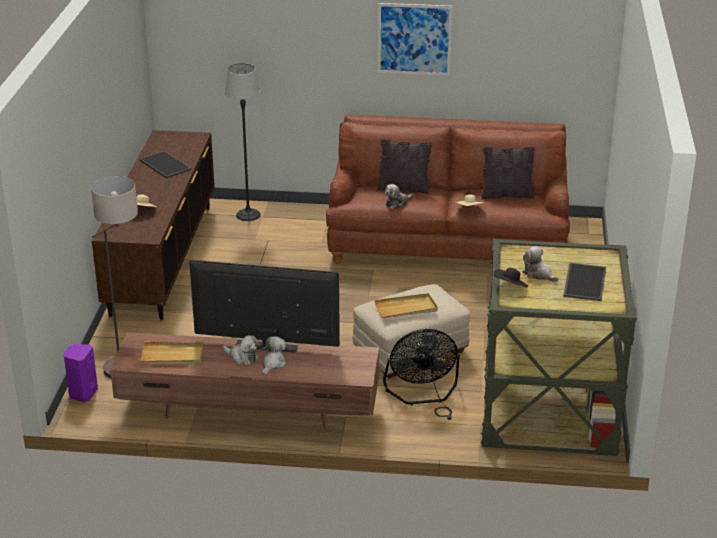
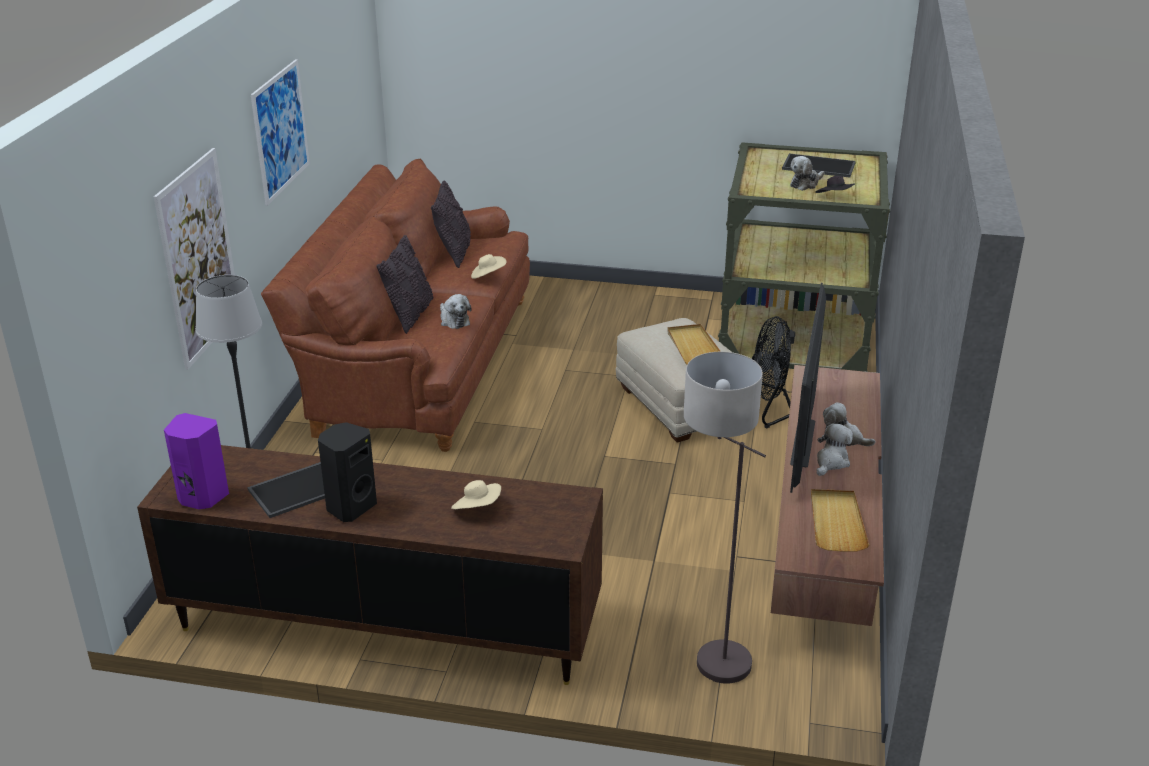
camera: 85 degrees left, 0 degrees up
(82, 393) = (794, 705): purple speaker -> purple speaker (202, 498)
(147, 178) = (350, 507): none -> black speaker
(284, 61) = (199, 258): none -> picture

